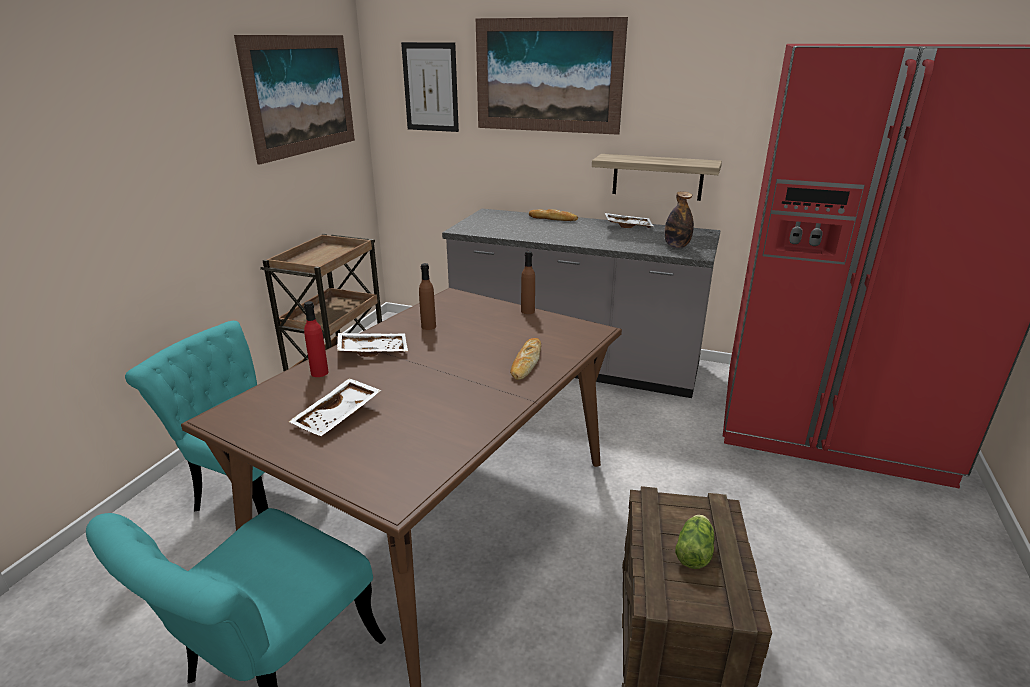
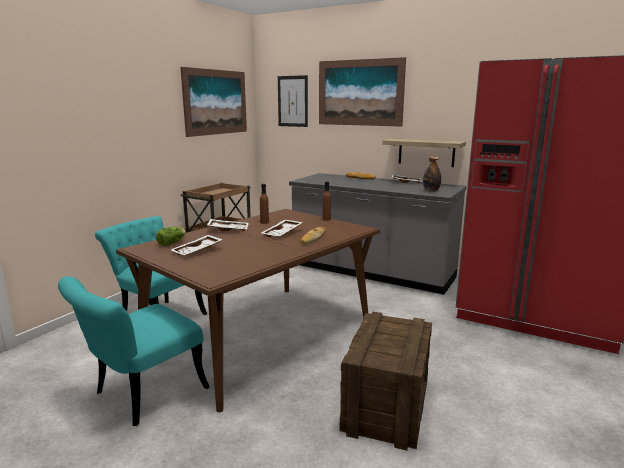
camera: 10 degrees right, 10 degrees down
(319, 373) = (195, 236): red bottle -> none
(470, 354) = (282, 233): none -> white tray
(694, 550) = (392, 340): lettuce -> lettuce (173, 243)

